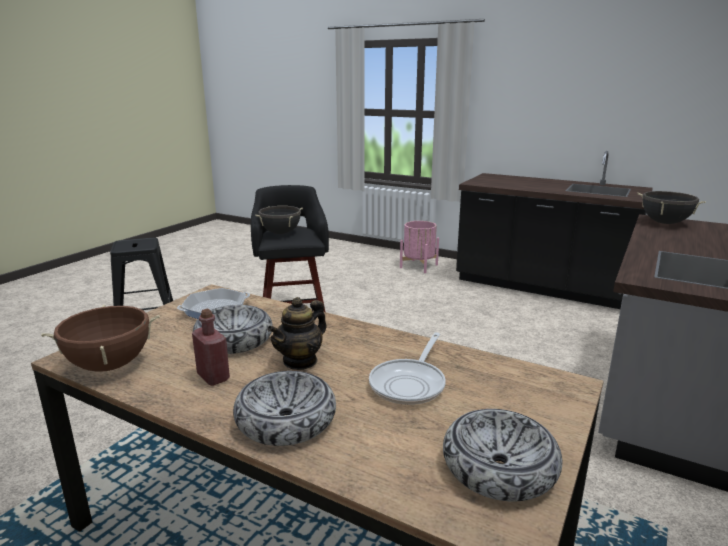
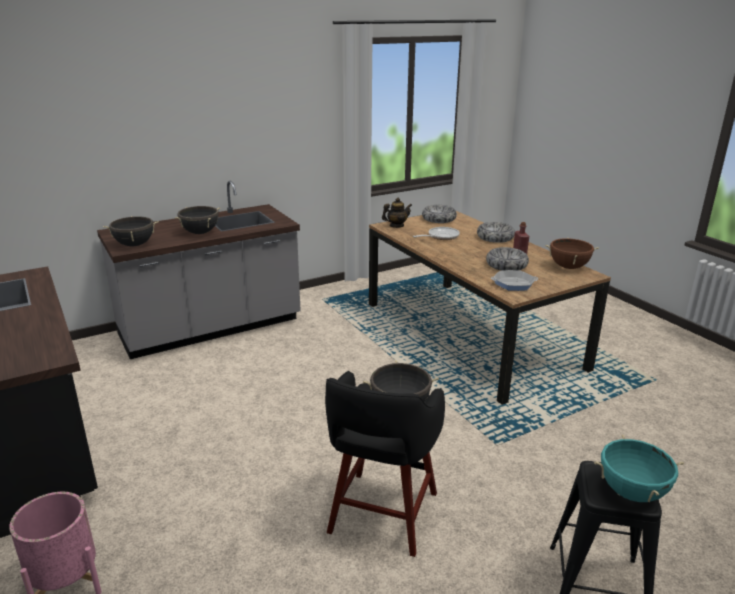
camera: 150 degrees left, 5 degrees up
(128, 243) = (631, 492): none -> turquoise cooking pot
(300, 361) = (478, 251): teapot -> teapot (396, 226)
(667, 244) = (200, 233): none -> black cooking pot

